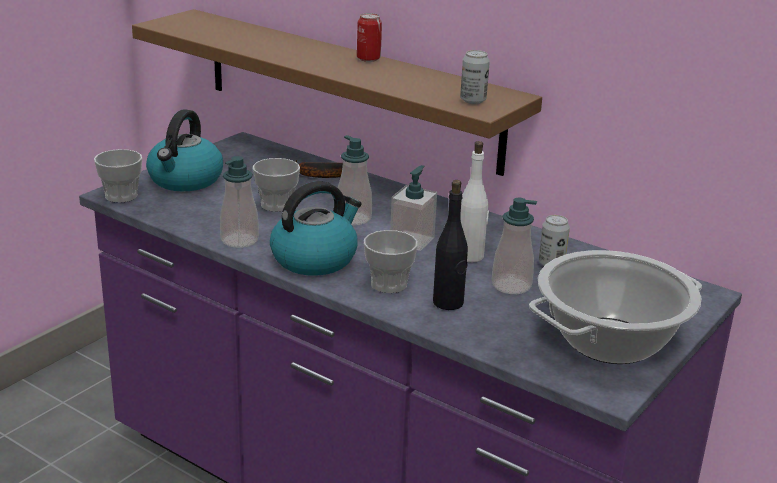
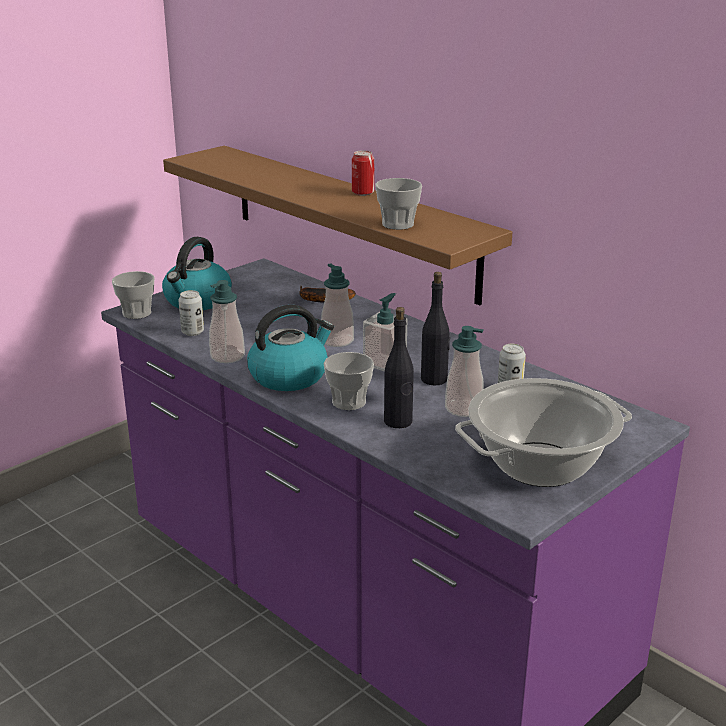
camera: 10 degrees right, 0 degrees up
(276, 205) = (271, 326): cup -> cup (397, 224)
(470, 256) = (434, 379): white bottle -> black bottle
(473, 100) = (443, 233): can -> can (192, 332)

